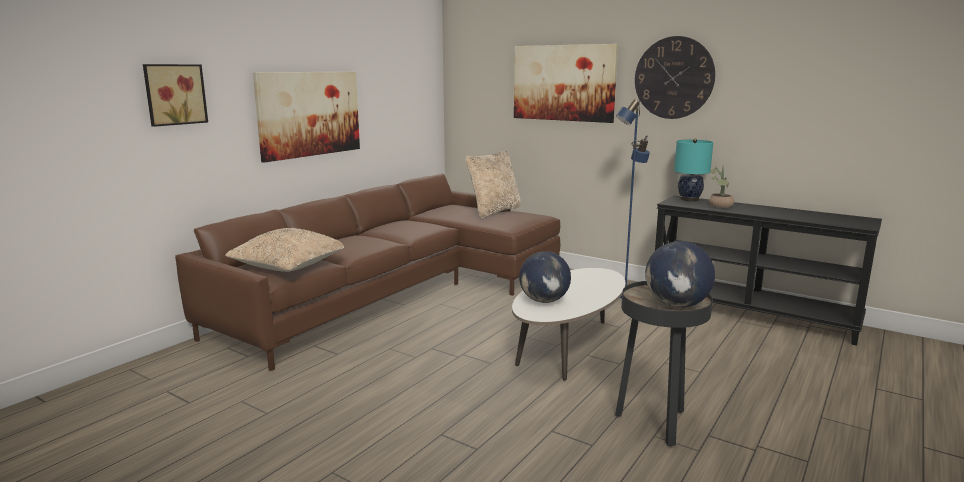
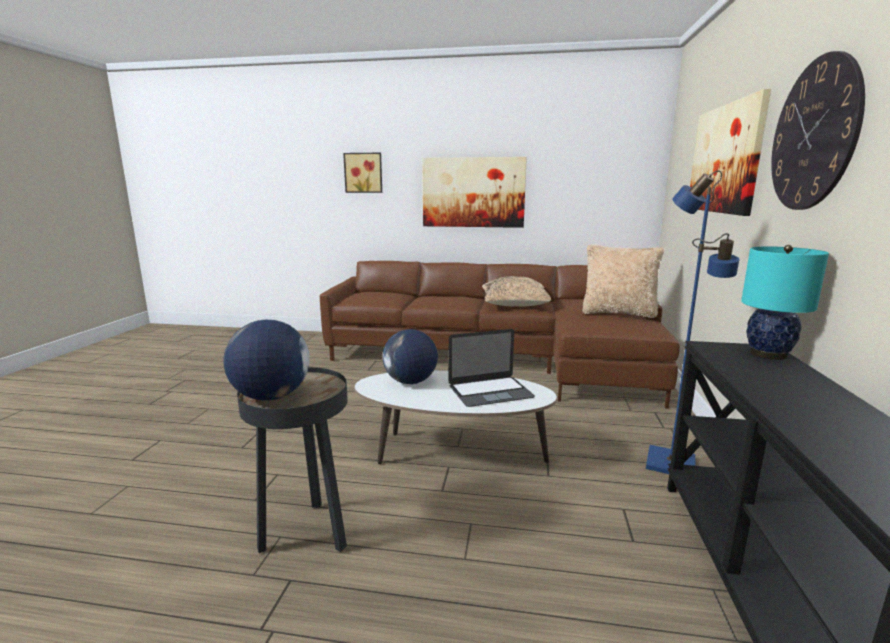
camera: 65 degrees right, 0 degrees up
(288, 263) = (376, 296): beige pillow -> beige pillow (515, 303)
(585, 282) = (490, 391): none -> laptop
(719, 206) = (766, 374): potted plant -> none

